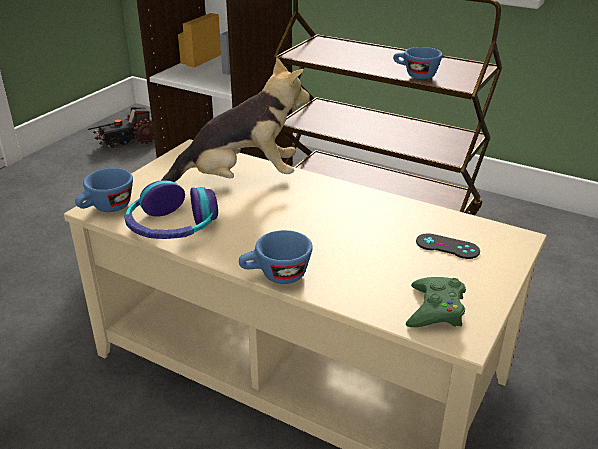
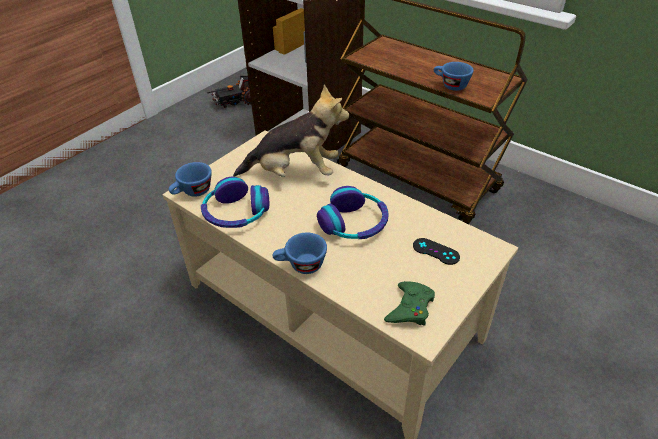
camera: 10 degrees right, 10 degrees up
(333, 226) = (354, 223): none -> headphones

